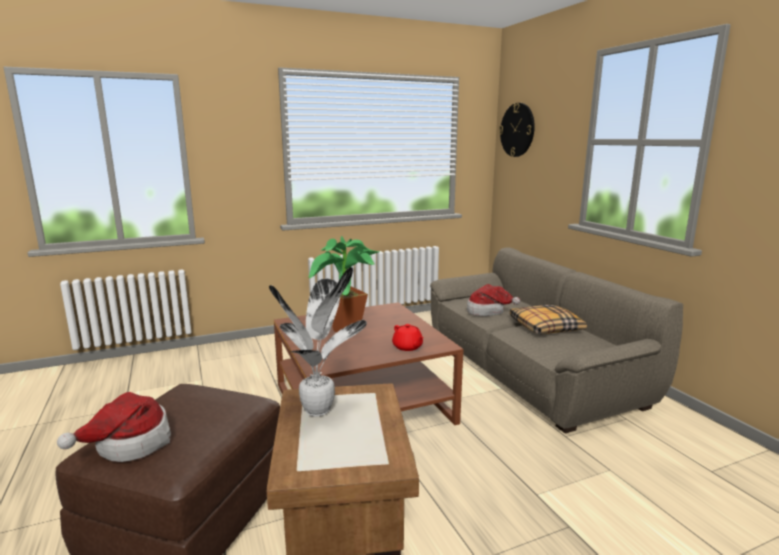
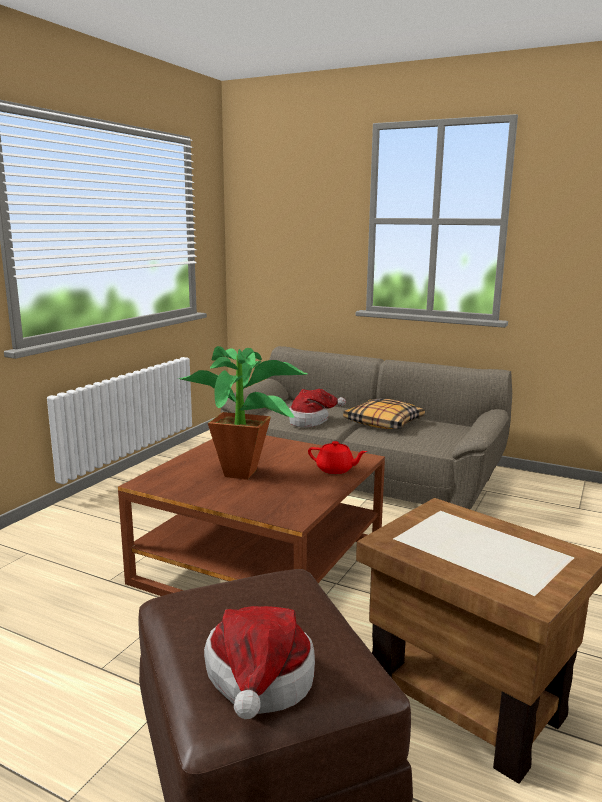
camera: 40 degrees left, 0 degrees up
(319, 411) = (438, 543): potted plant -> none
(517, 130) = (262, 207): wall clock -> none

